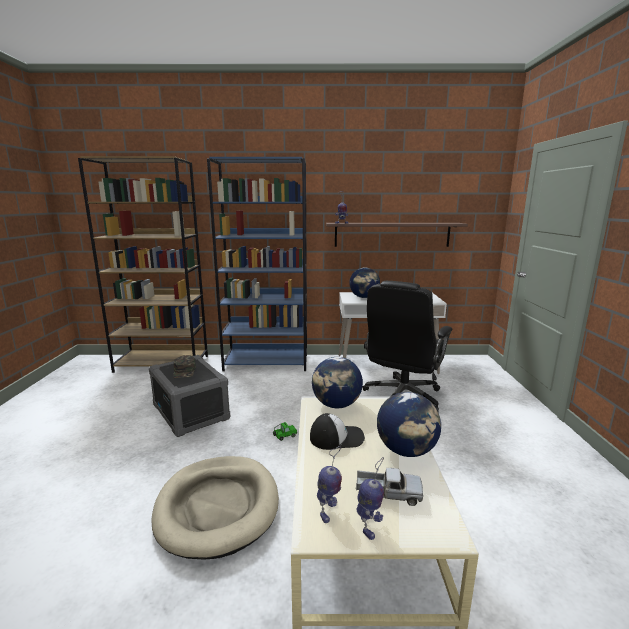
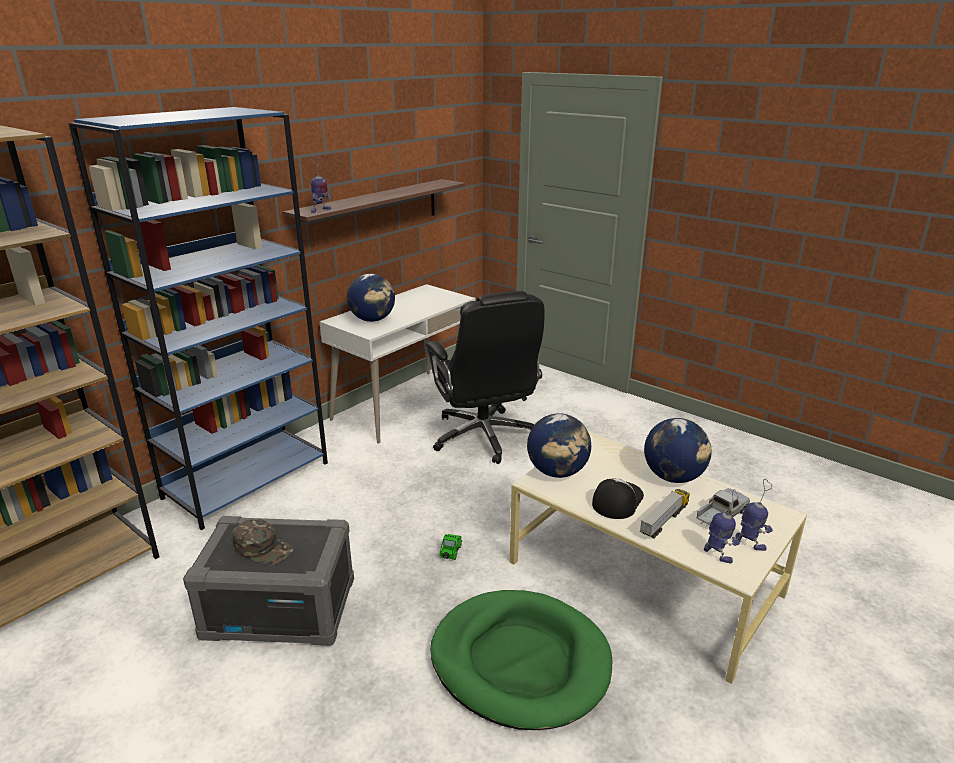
camera: 50 degrees left, 10 degrees up
(218, 507) = (520, 661): beige dog bed -> green dog bed
(340, 466) = (664, 520): none -> toy truck

